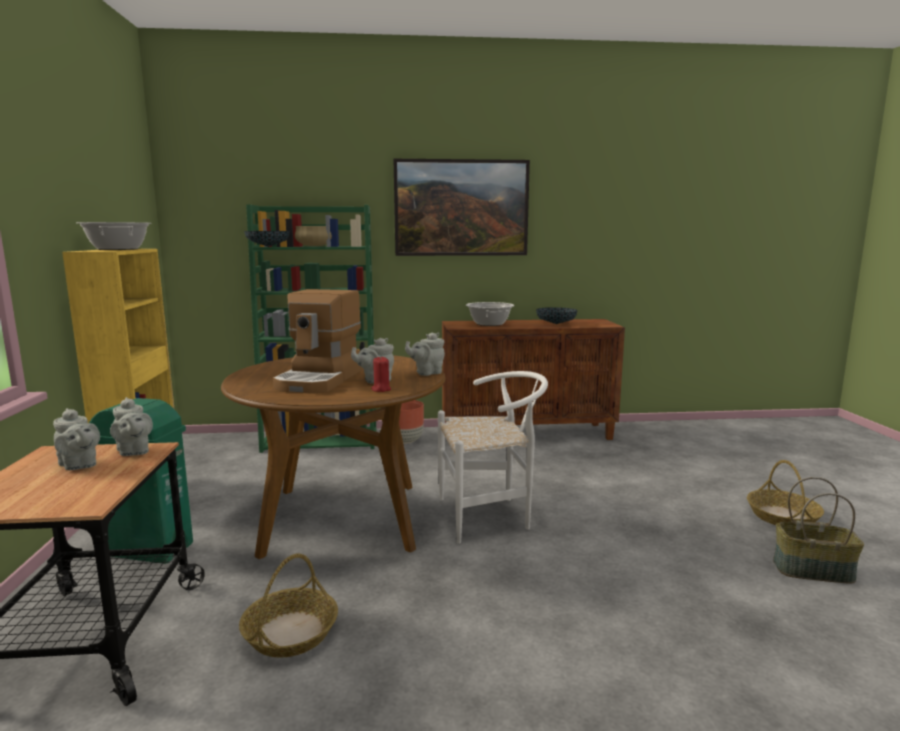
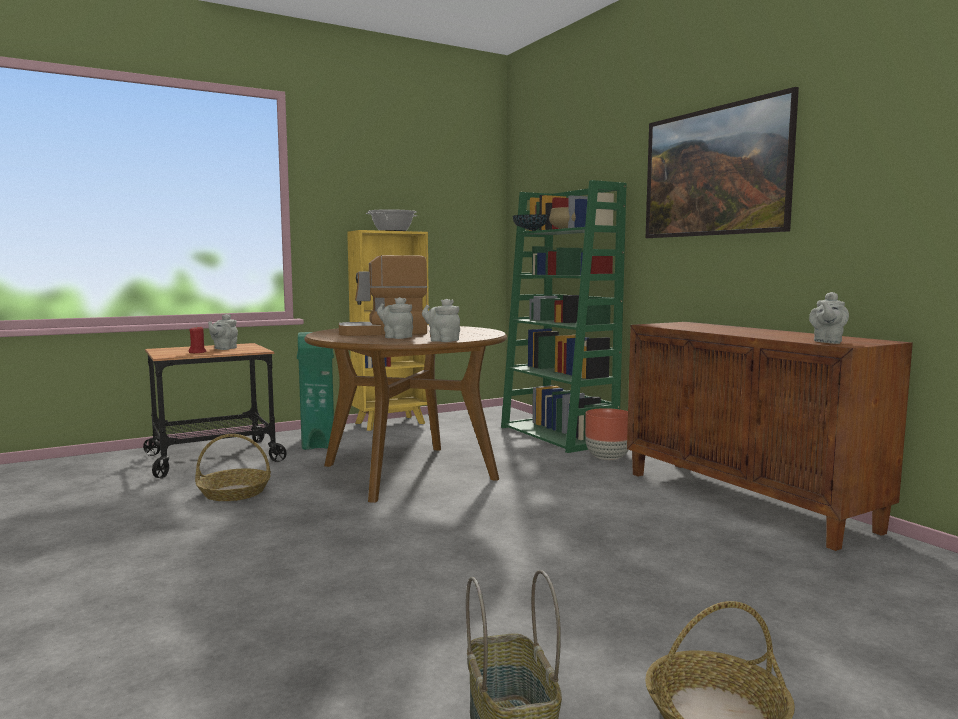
camera: 65 degrees right, 5 degrees down
(133, 452) = (250, 350): grey teapot -> grey teapot (827, 342)
(381, 389) = (367, 340): red candle -> red candle (198, 352)
(489, 324) = (706, 327): cooking pot -> none
(491, 515) = (470, 517): white chair -> none
(556, 324) = (781, 335): bowl -> none

